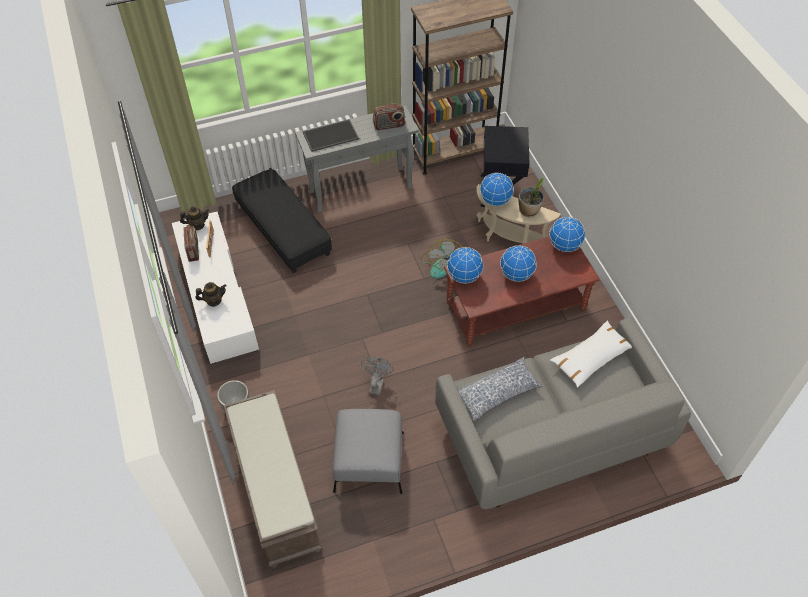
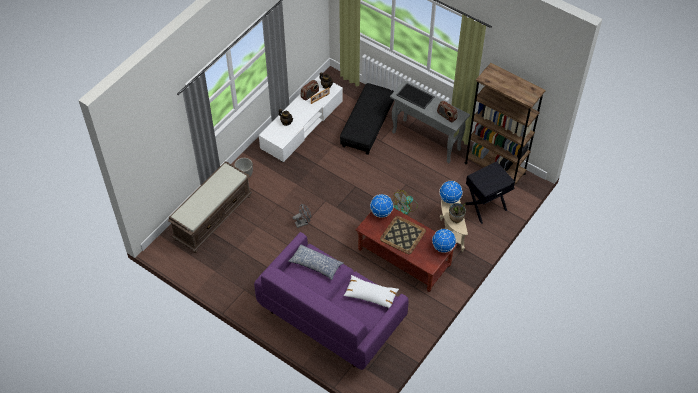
camera: 55 degrees right, 0 degrees up
(369, 461) = (256, 245): grey ottoman -> none
(516, 274) = (402, 235): globe -> tray
(550, 435) = (331, 315): grey sofa -> purple sofa

